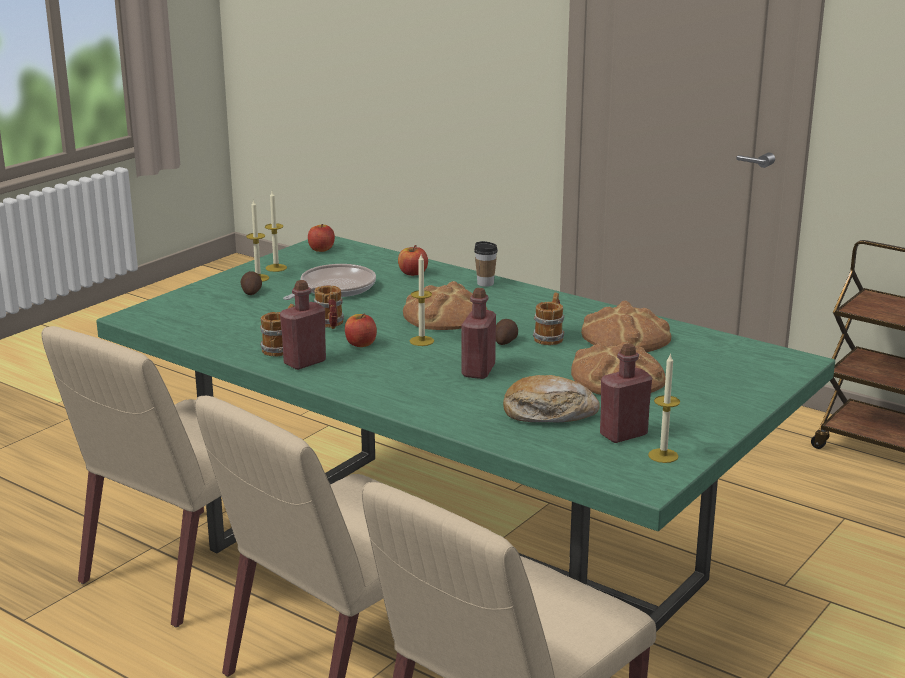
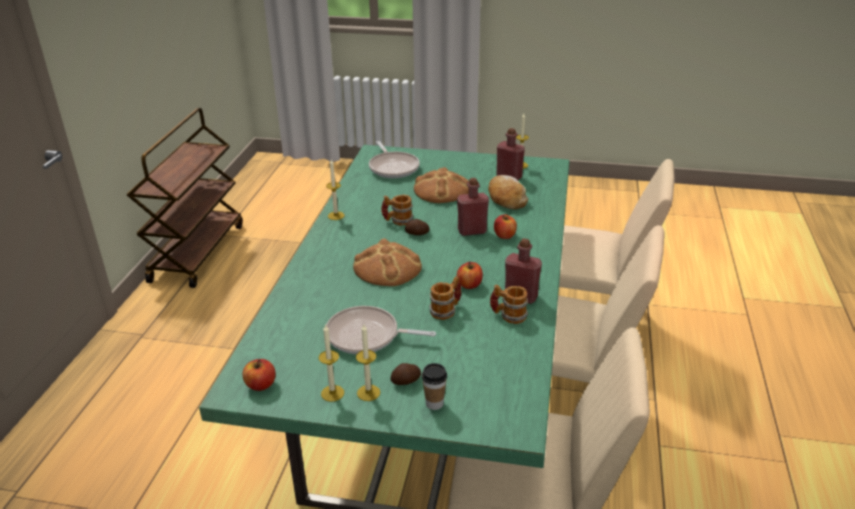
camera: 115 degrees left, 10 degrees up
(413, 273) = (303, 308): apple -> apple (504, 236)
(421, 341) = (443, 263): candle -> candle (336, 215)
(485, 283) = (309, 268): cup -> cup (434, 403)
(626, 336) = (376, 198): bread -> none
(723, 362) = (393, 167): none -> frying pan

